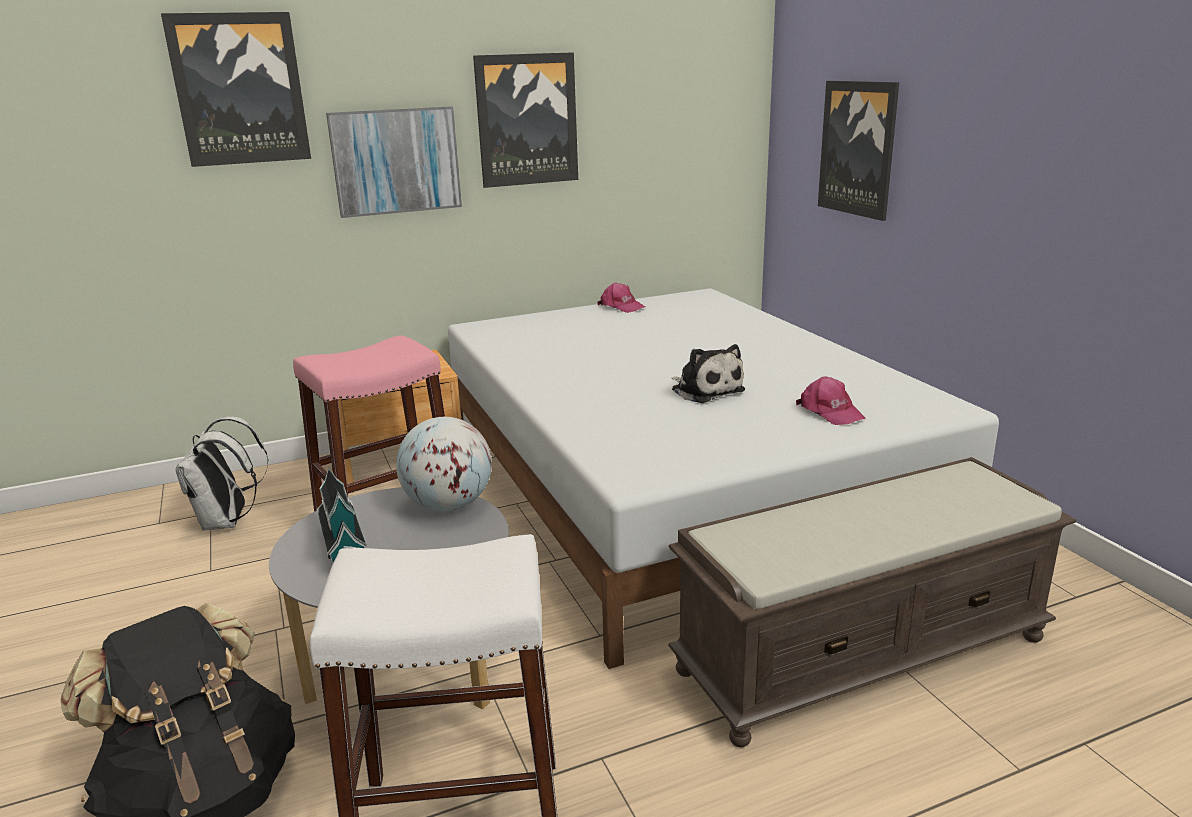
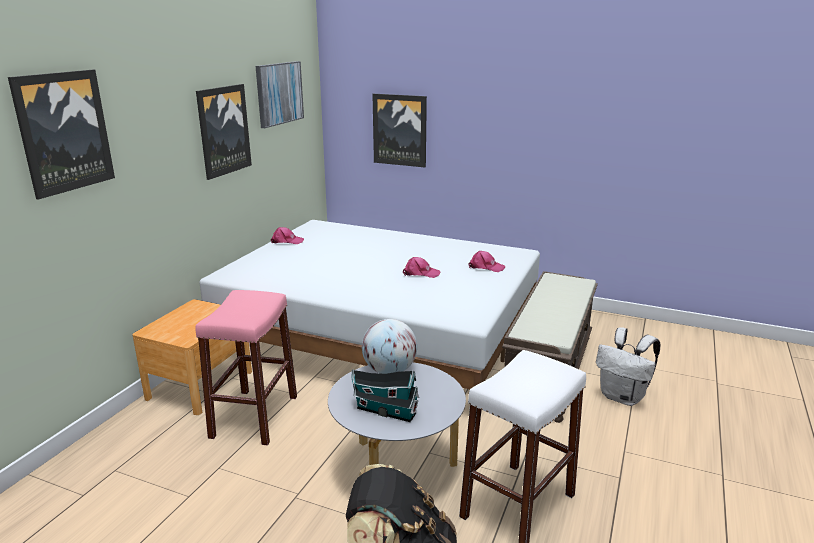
camera: 45 degrees left, 0 degrees up
(228, 522) = (142, 468): white backpack -> white backpack (623, 397)
(396, 161) = (160, 170): picture -> picture (279, 93)
(705, 390) = (420, 273): plush toy -> pink cap

